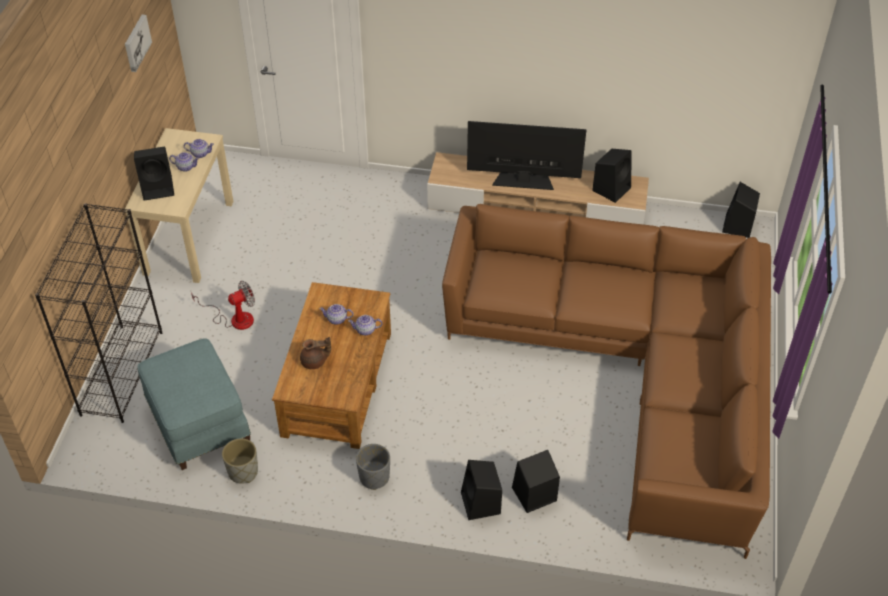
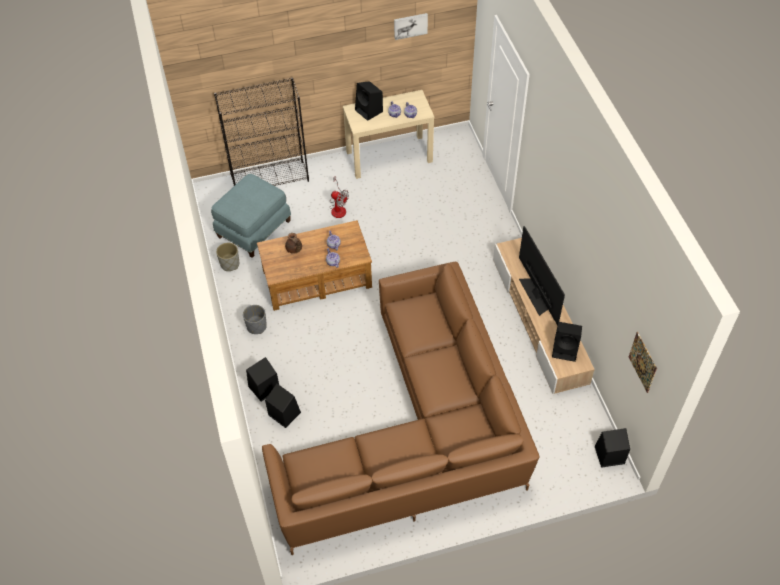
camera: 65 degrees right, 5 degrees up
(746, 85) = (642, 362): none -> picture

